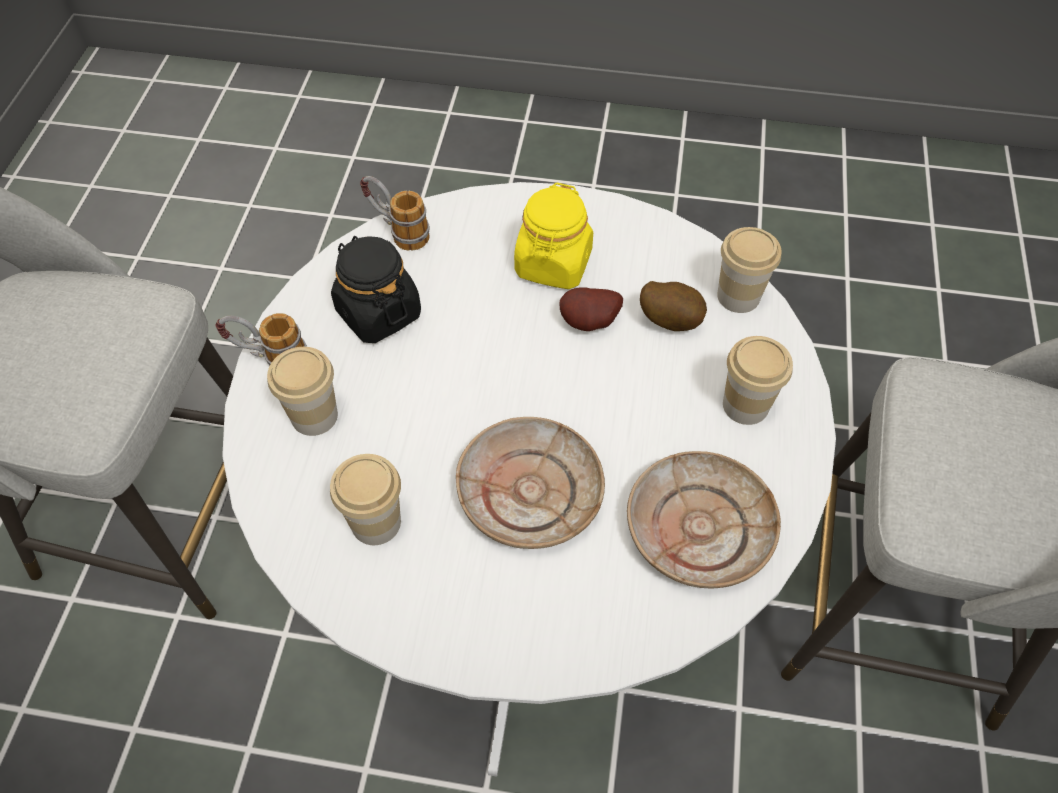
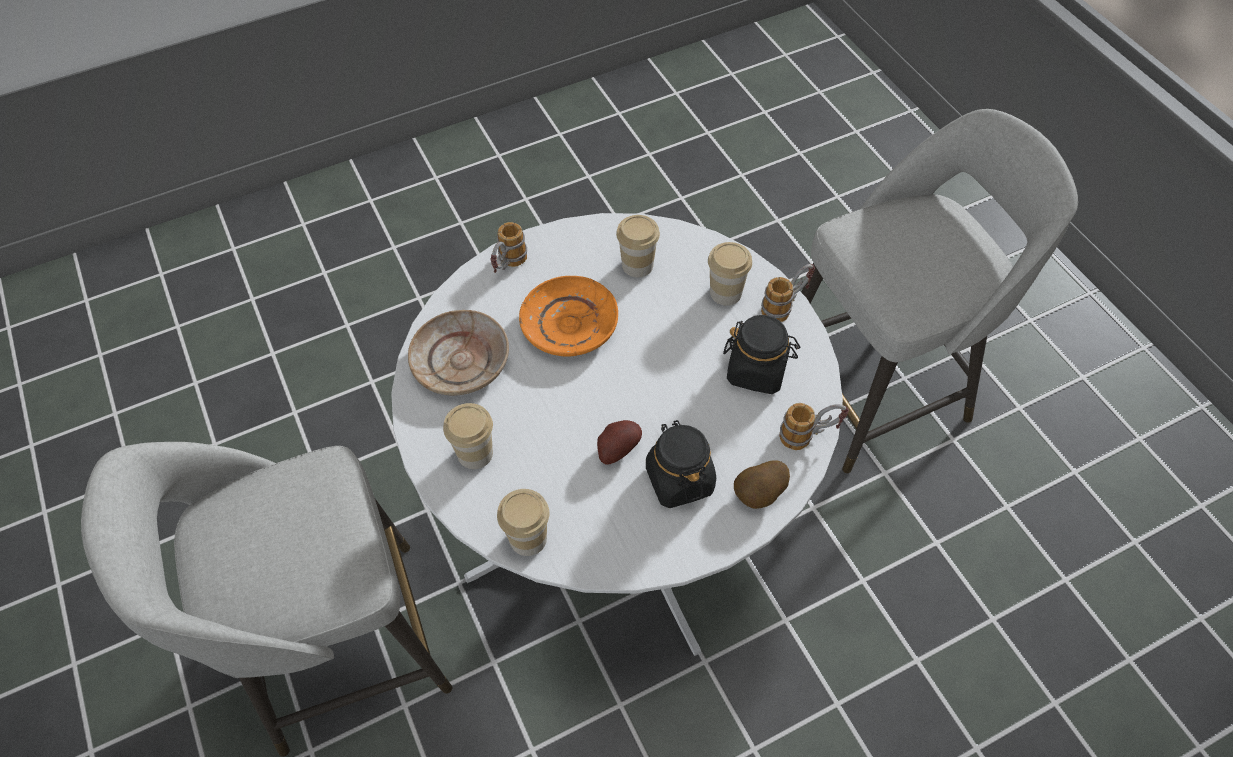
camera: 145 degrees right, 0 degrees up
(529, 491) = (570, 325): beige plate -> orange plate
(543, 640) = (508, 266): none -> mug
(553, 264) = (679, 479): yellow jar -> black jar
(670, 320) = (564, 486): potato -> potato (759, 495)

